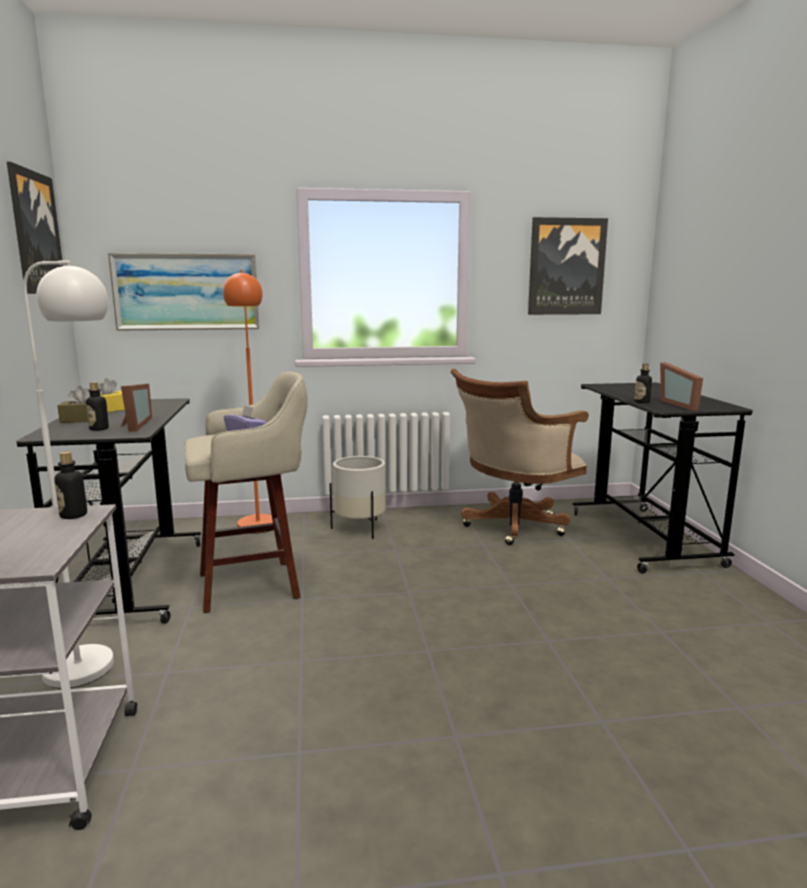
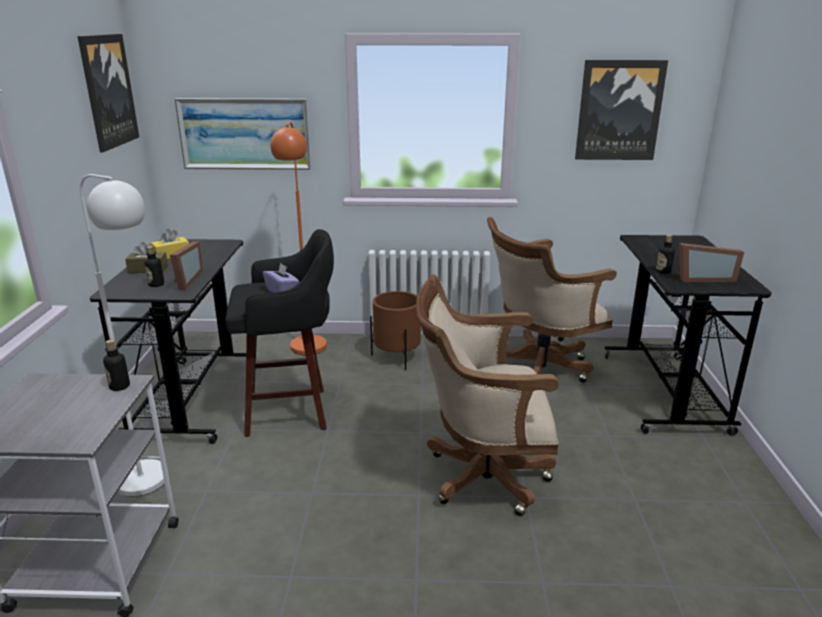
camera: 10 degrees right, 10 degrees up
(254, 585) = (291, 412): beige stool -> black stool
(360, 529) = (397, 358): white planter -> brown planter
(491, 627) = (481, 477): none -> office chair
(682, 404) = (702, 278): picture frame -> picture frame turned 90 degrees counterclockwise

